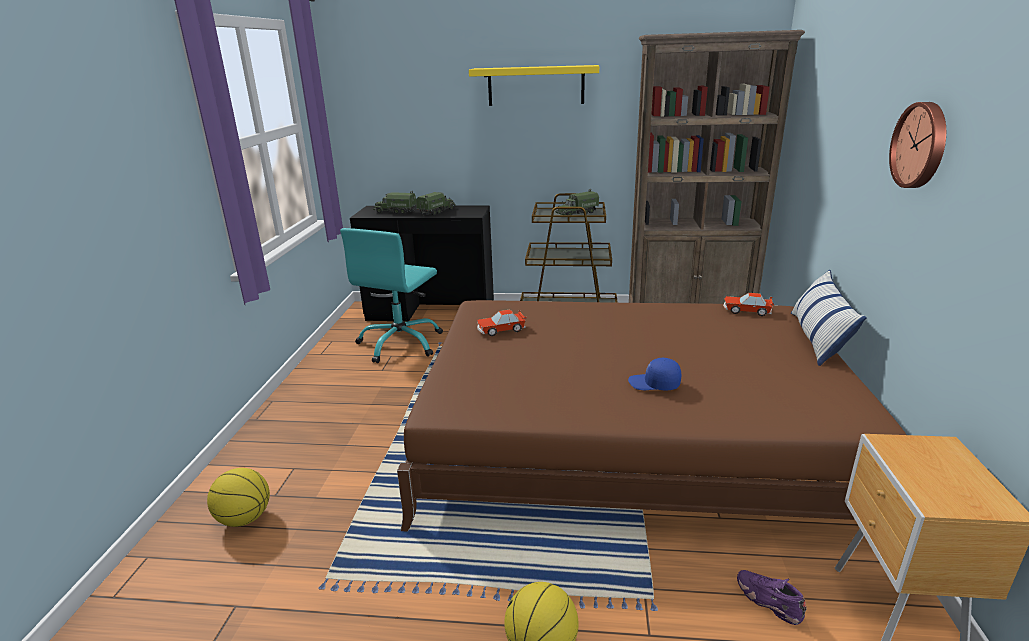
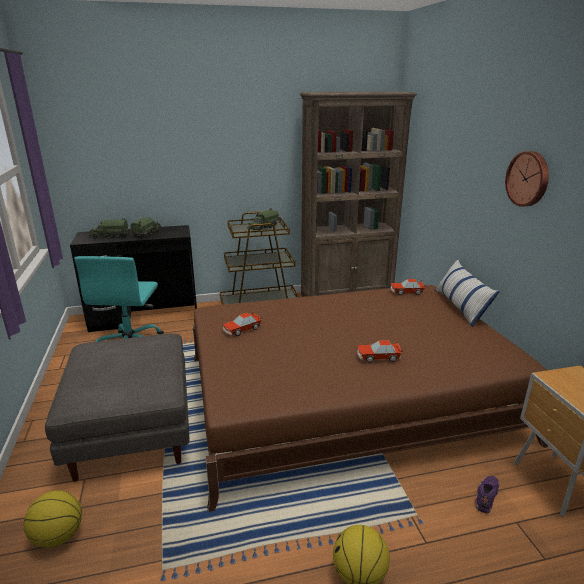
camera: 20 degrees left, 0 degrees up
(363, 429) = (133, 430): none -> grey ottoman
(536, 85) = (222, 128): yellow shelf -> none
(654, 384) = (378, 357): blue cap -> toy car
(767, 601) = (486, 496): purple shoe -> purple shoe turned 90 degrees clockwise

